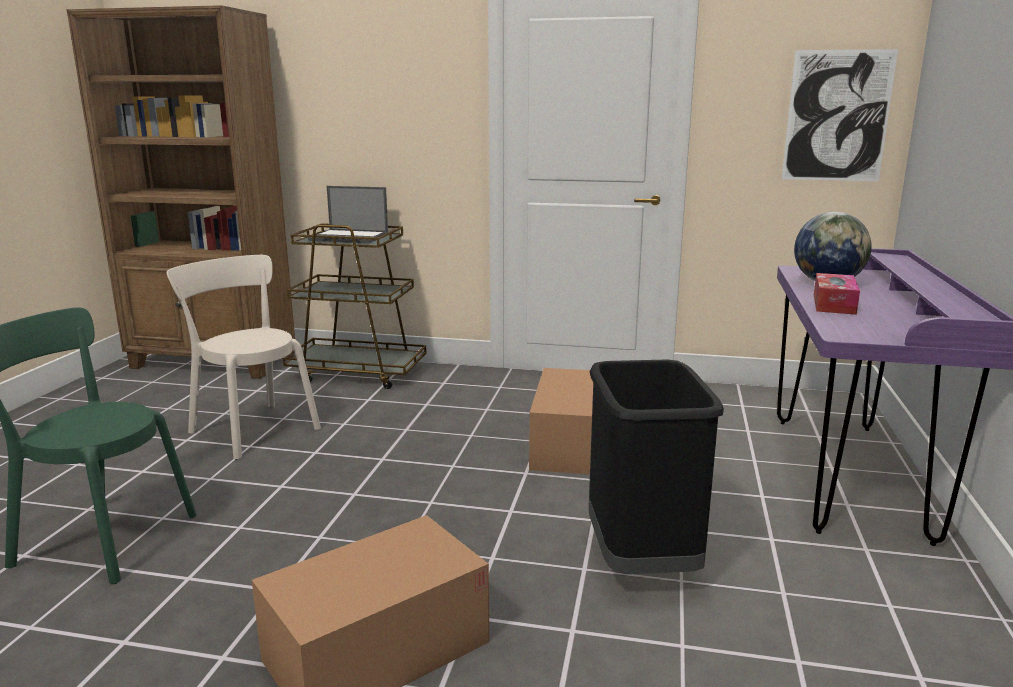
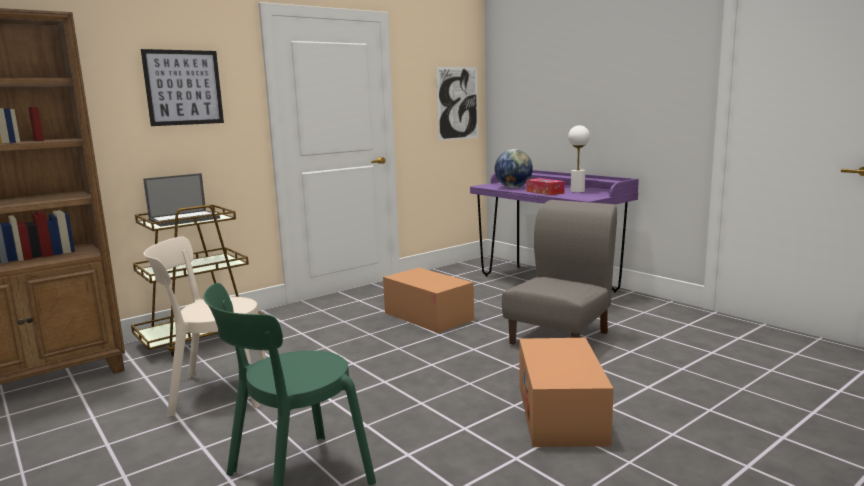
camera: 50 degrees left, 5 degrees down
(387, 84) = (183, 87): none -> picture
(642, 561) = (560, 337): black trash can -> grey chair
(896, 318) = (577, 191): none -> white table lamp

